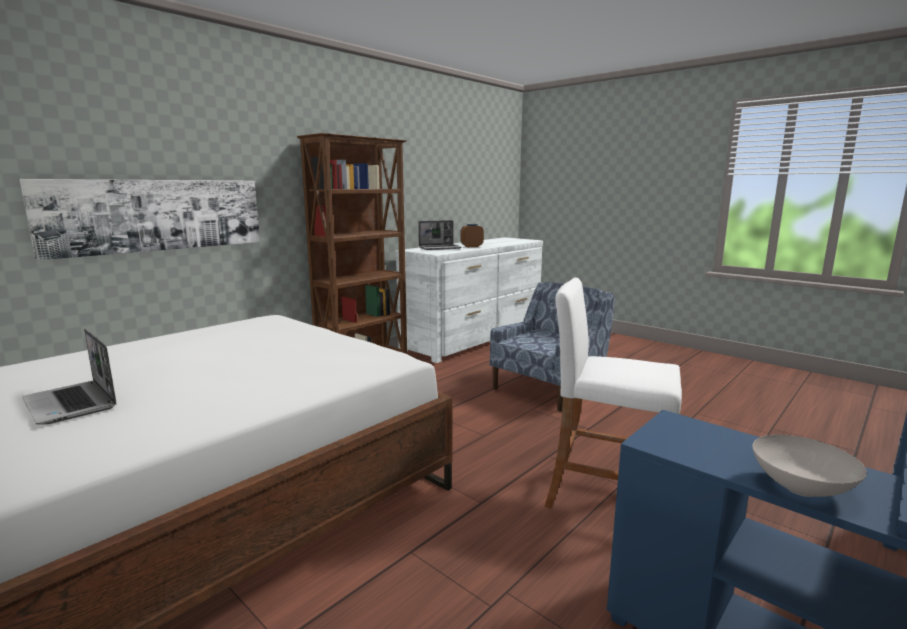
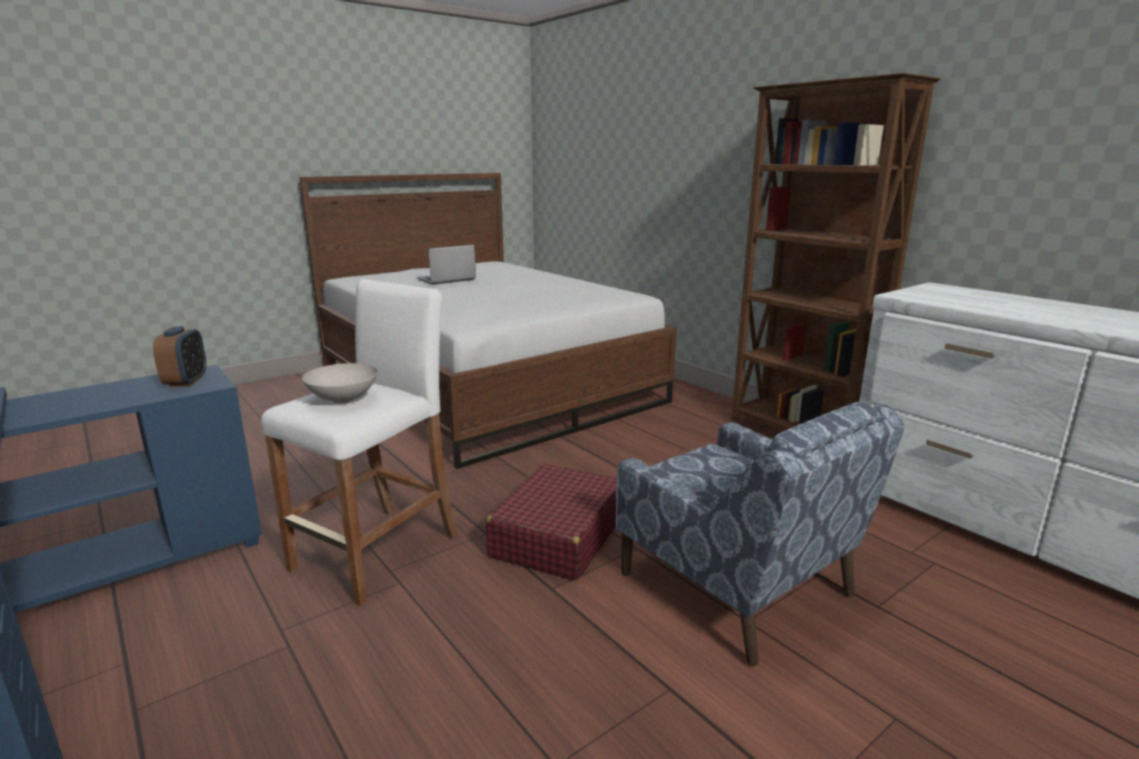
camera: 100 degrees right, 5 degrees up
(157, 215) = (659, 185): picture -> none
(440, 248) = (993, 299): laptop -> none
(471, 246) = (1062, 317): alarm clock -> alarm clock (186, 381)
(536, 431) = (558, 537): none -> red suitcase
(802, 489) = (76, 393): white bowl -> white bowl (342, 399)

